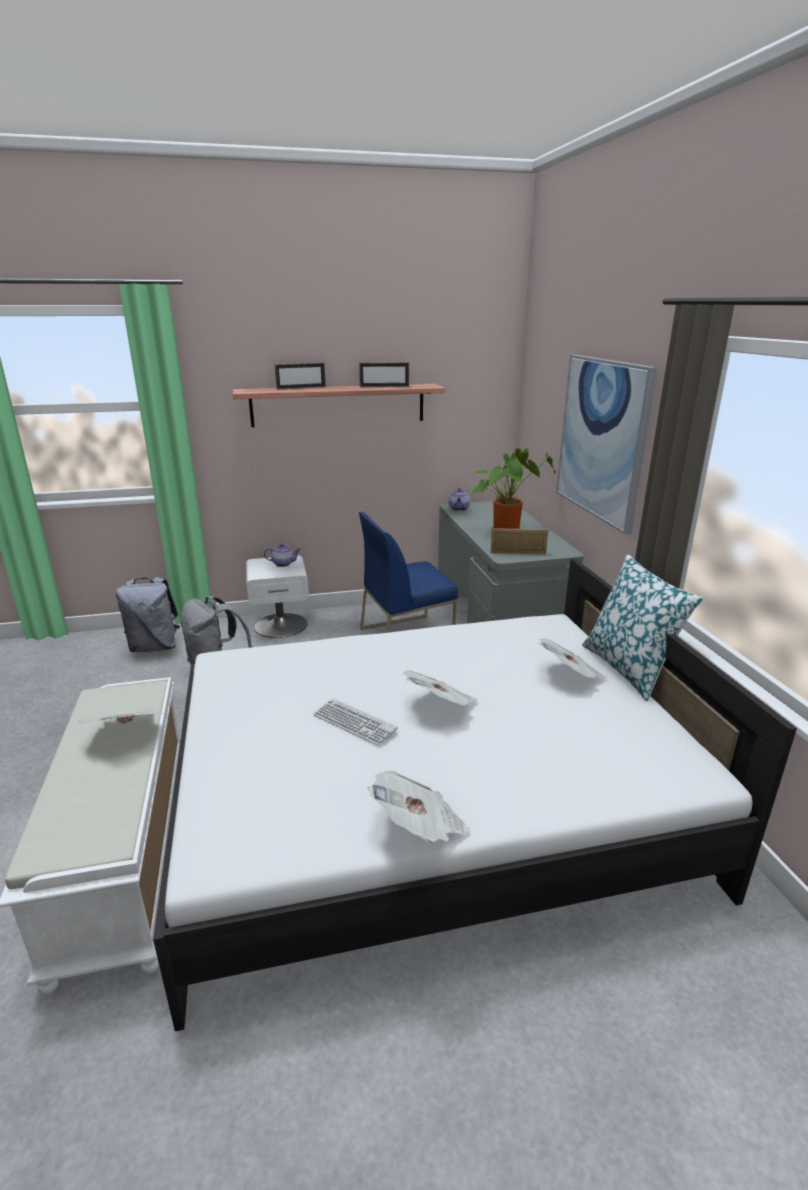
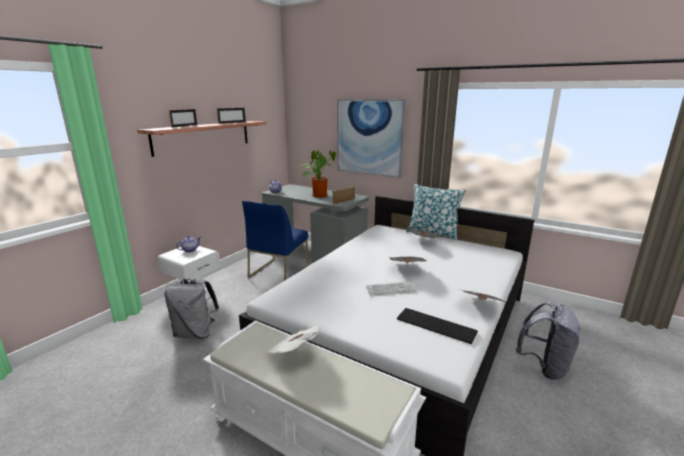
camera: 45 degrees left, 5 degrees down
(155, 647) = (117, 343): grey backpack -> grey backpack (544, 366)
(301, 807) = (437, 325): none -> keyboard

